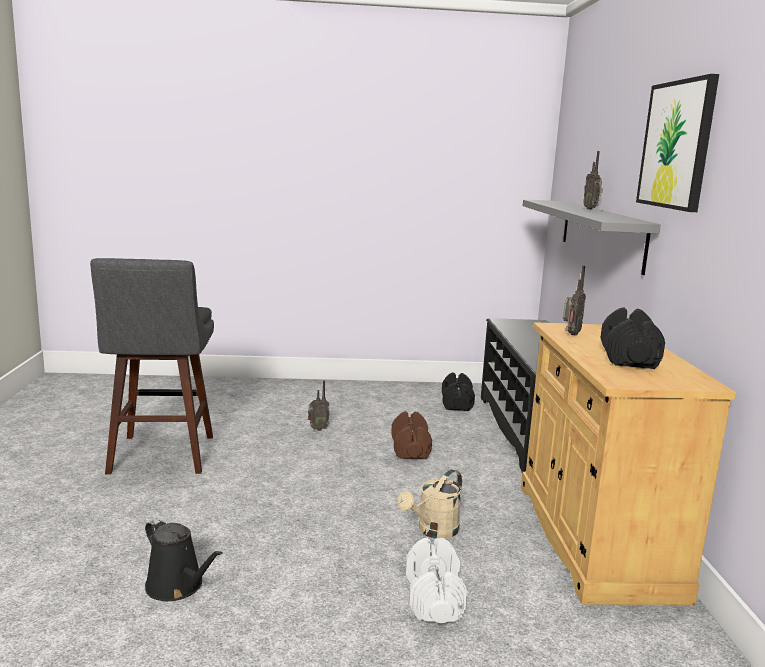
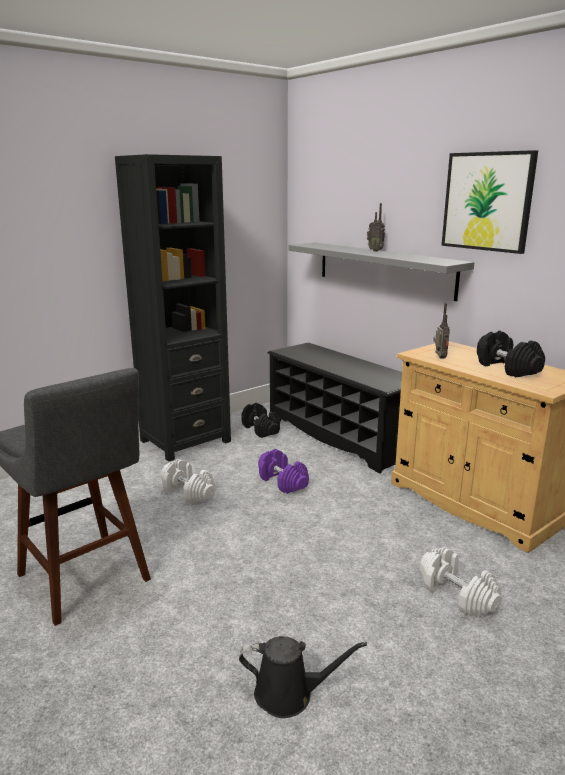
camera: 35 degrees left, 5 degrees up
(317, 429) = (189, 492): radio -> white dumbbell
(373, 392) = (185, 441): none -> black bookcase
(410, 448) = (282, 482): brown dumbbell -> purple dumbbell
(433, 531) = (388, 543): beige watering can -> none

